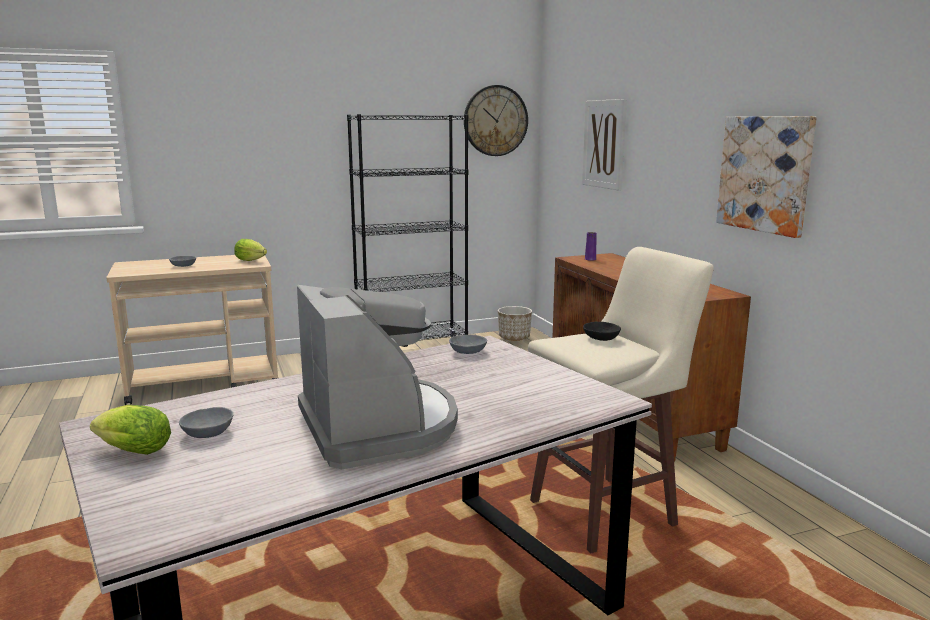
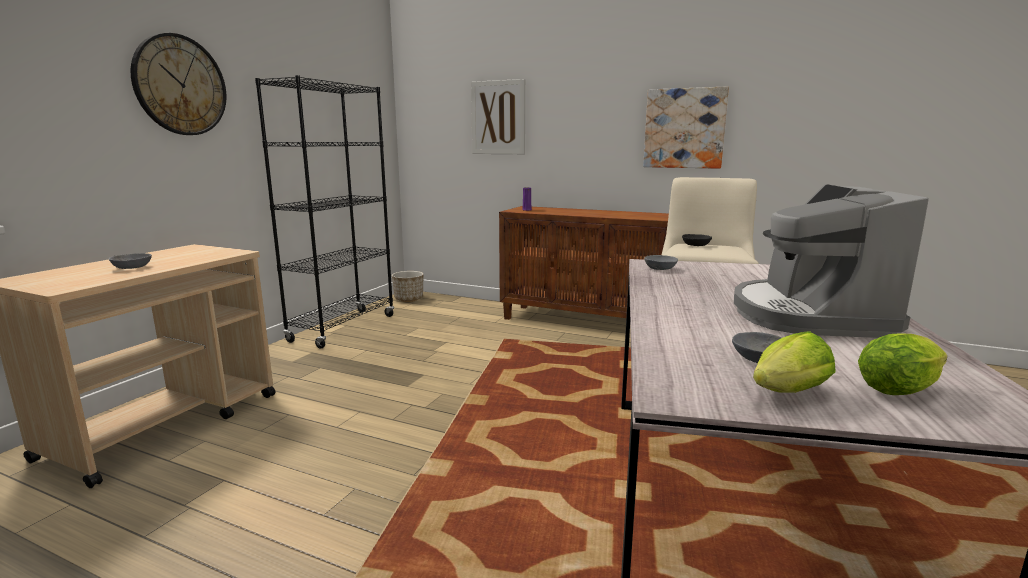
camera: 45 degrees left, 0 degrees up
(252, 261) = (215, 251): lettuce -> lettuce (902, 389)
(378, 427) = (808, 315): coffee machine -> coffee machine turned 105 degrees counterclockwise
(495, 121) = (368, 98): wall clock -> wall clock (180, 85)

